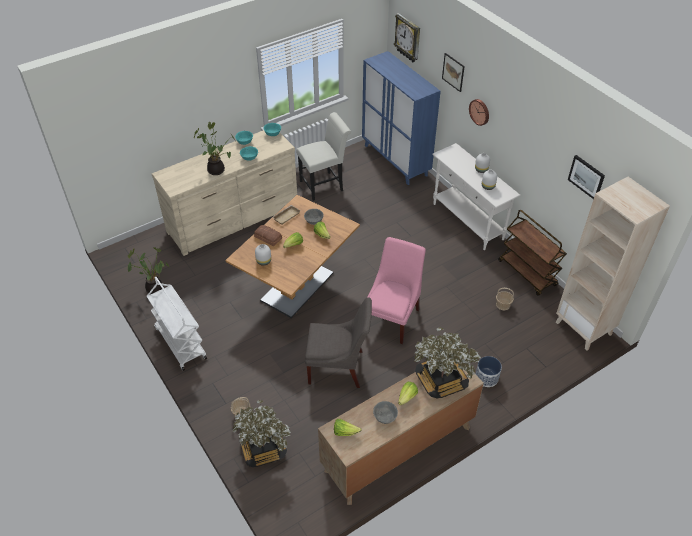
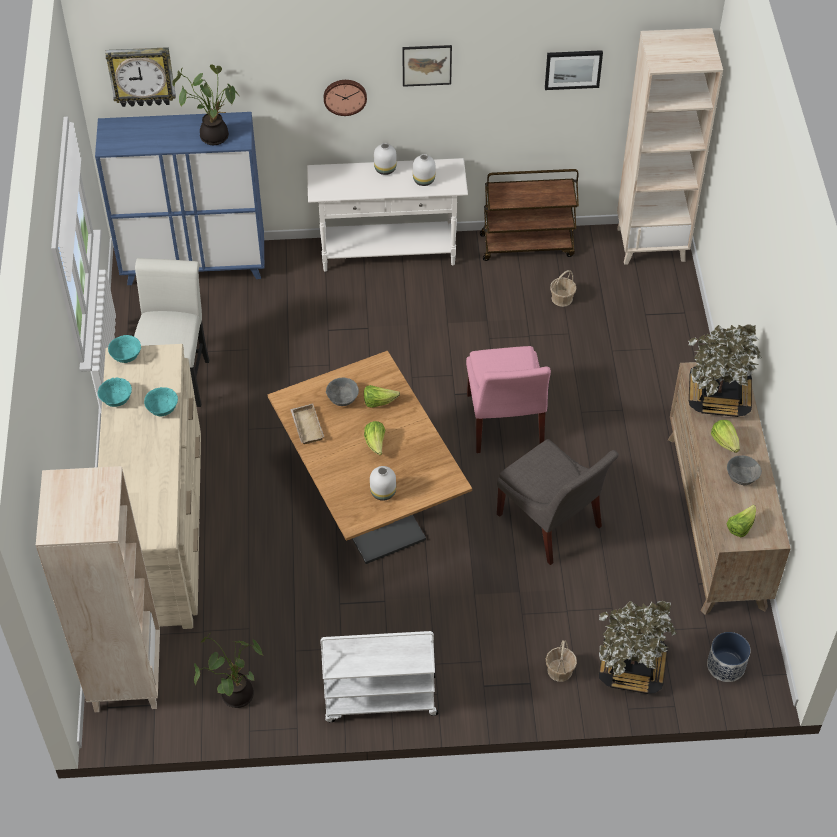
camera: 60 degrees left, 5 degrees up
(144, 246) = (126, 676): none -> beige bookcase
(217, 169) = (158, 461): potted plant -> potted plant (214, 135)
(268, 238) = (338, 468): bread -> none
(339, 368) = (551, 524): grey chair -> grey chair turned 105 degrees clockwise
(392, 317) = (504, 423): pink chair -> pink chair turned 150 degrees counterclockwise
(453, 72) = (268, 72): picture -> picture (427, 65)
(486, 377) = (664, 378): planter -> planter (725, 666)

